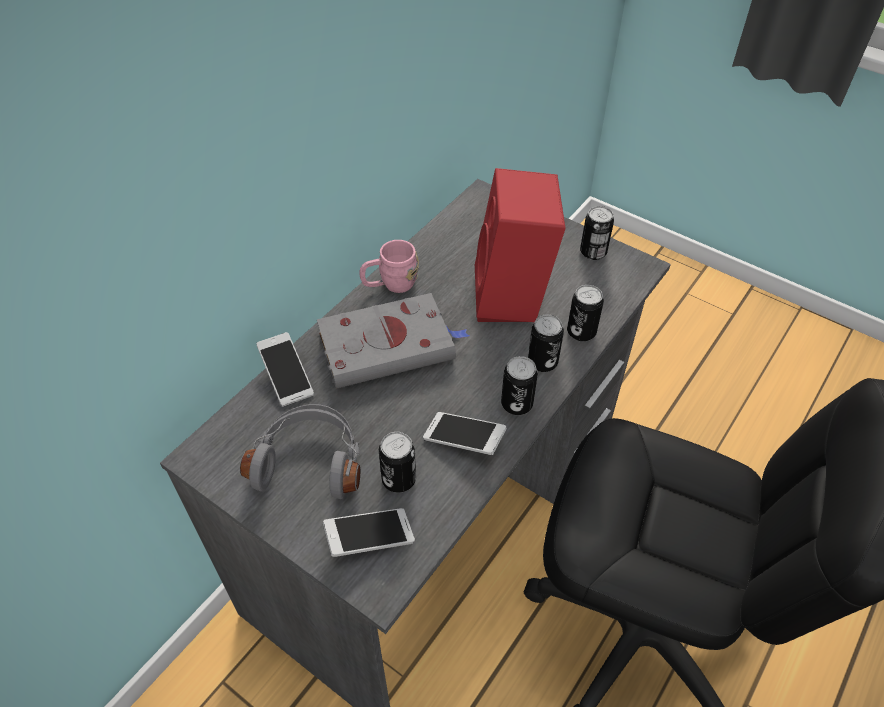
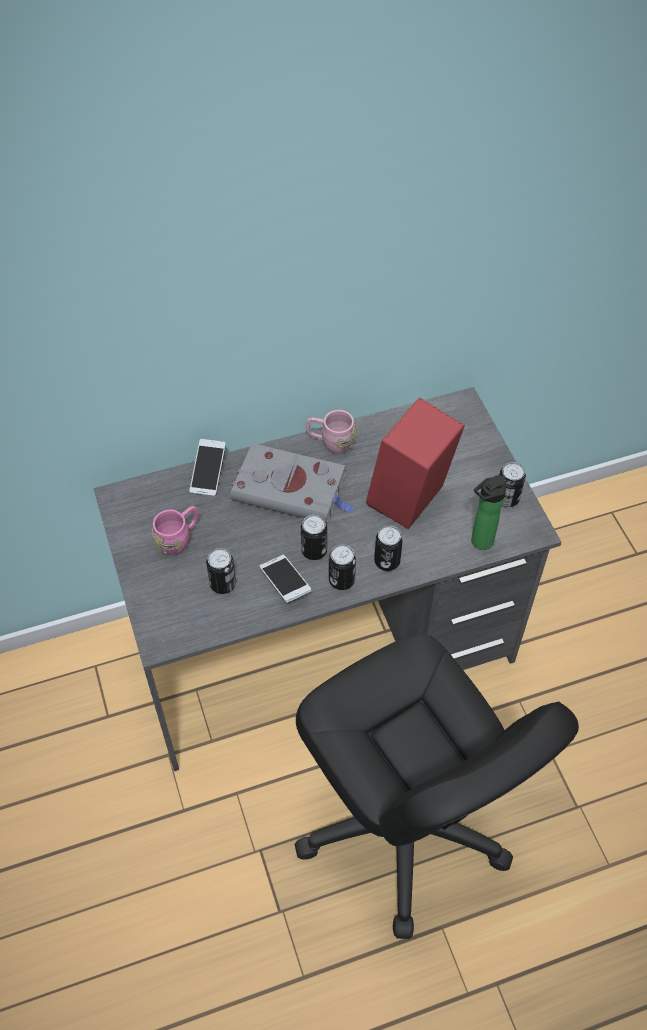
camera: 35 degrees right, 5 degrees up
(310, 460) = (179, 539): grey headphones -> pink mug
(370, 538) = (176, 609): phone -> none
(581, 332) = (436, 555): can -> can (314, 551)
(607, 300) = (479, 543): none -> bottle

